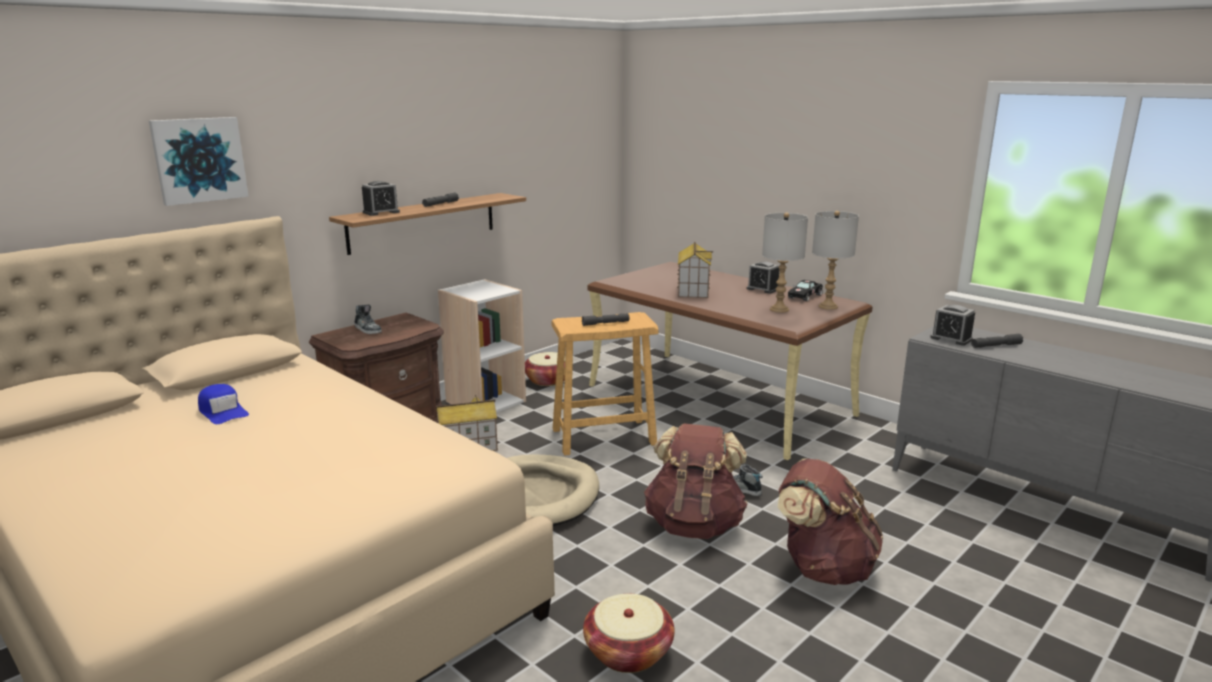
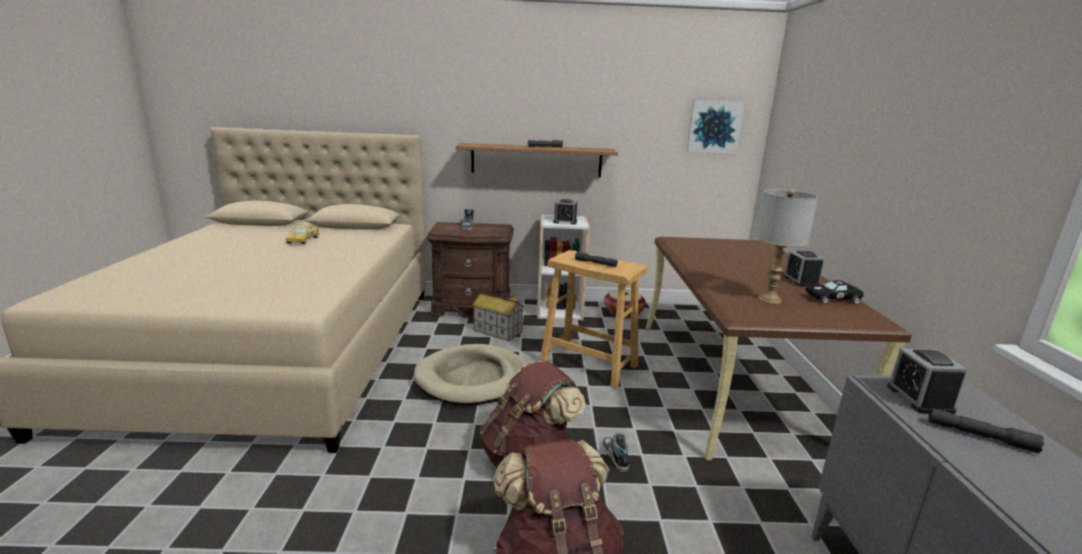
camera: 45 degrees right, 0 degrees up
(199, 160) = (377, 91): picture -> picture (714, 127)
(222, 411) = (303, 240): blue cap -> yellow toy car
(381, 212) = (493, 145): alarm clock -> alarm clock (565, 222)
(628, 652) = (322, 509): basket -> none
(692, 290) = (725, 263): toy house -> none
(827, 306) = (836, 315): grey table lamp -> none

